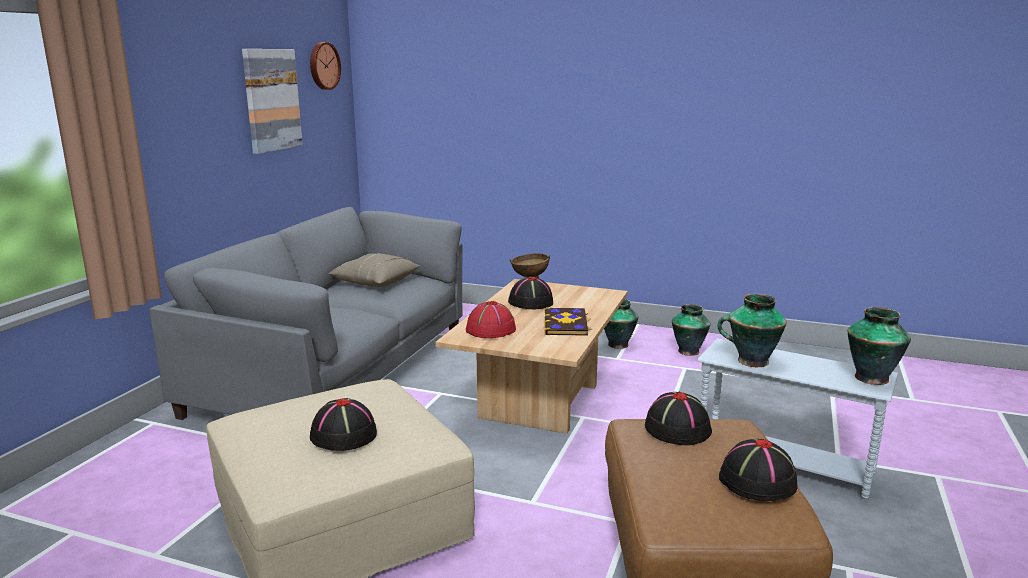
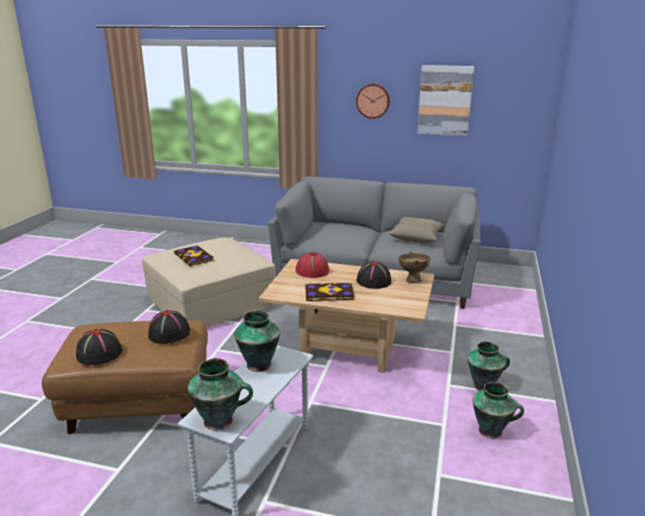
camera: 85 degrees right, 5 degrees up
(323, 66) = (515, 80): wall clock -> wall clock (373, 101)
(343, 435) = (194, 257): black hat -> book

